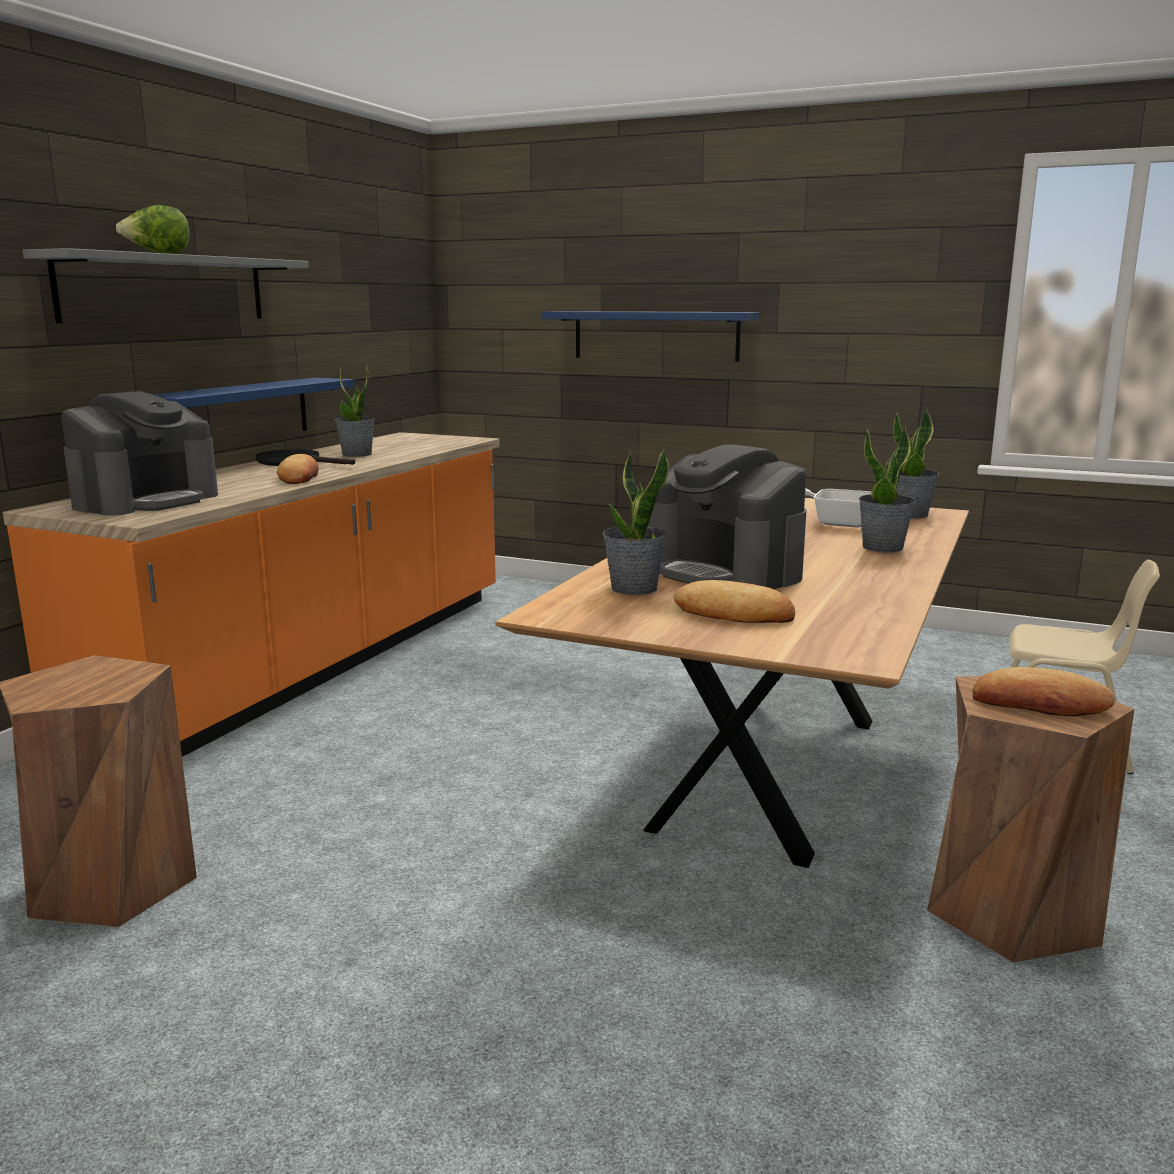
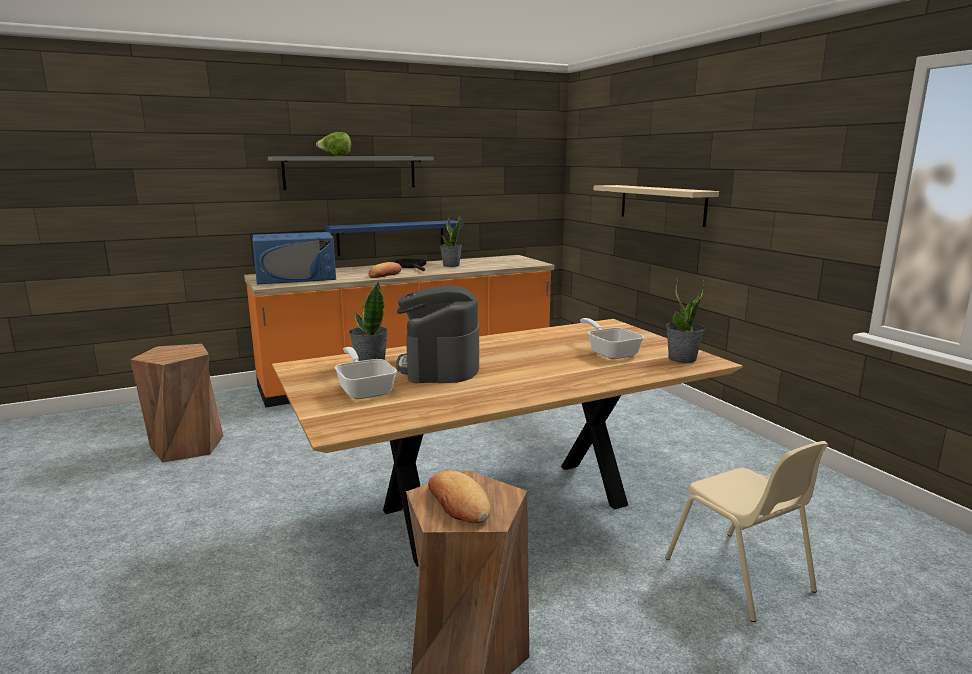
camera: 40 degrees right, 0 degrees up
(146, 501) = (296, 277): coffee machine -> blue microwave
(655, 335) = (661, 204): blue shelf -> beige shelf
(734, 614) = (365, 389): bread -> frying pan
(883, 547) = (578, 375): potted plant -> none

